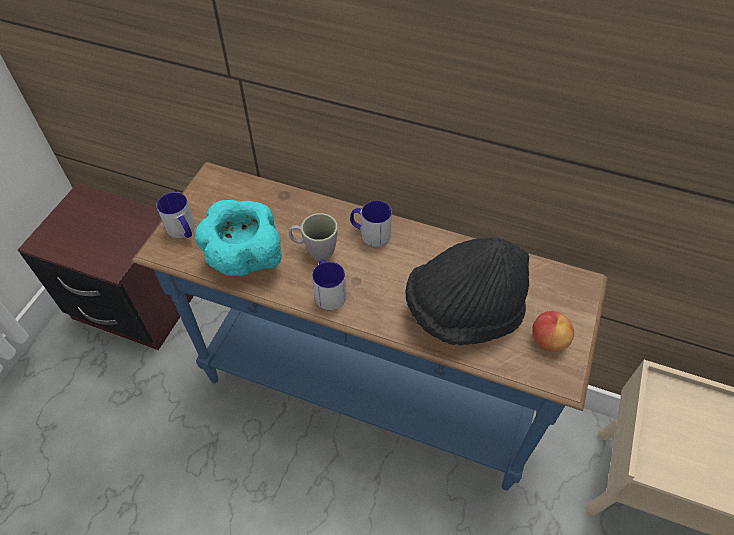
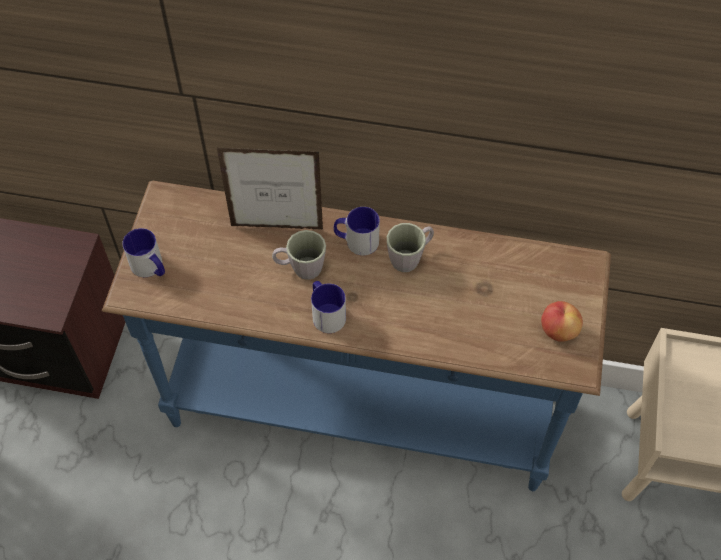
camera: 10 degrees left, 5 degrees up
(245, 259) = (228, 290): turquoise bowl -> none
(302, 213) = (277, 227): none -> picture frame
(417, 254) = (410, 257): none -> grey mug
(463, 311) = (469, 313): black hat -> none

